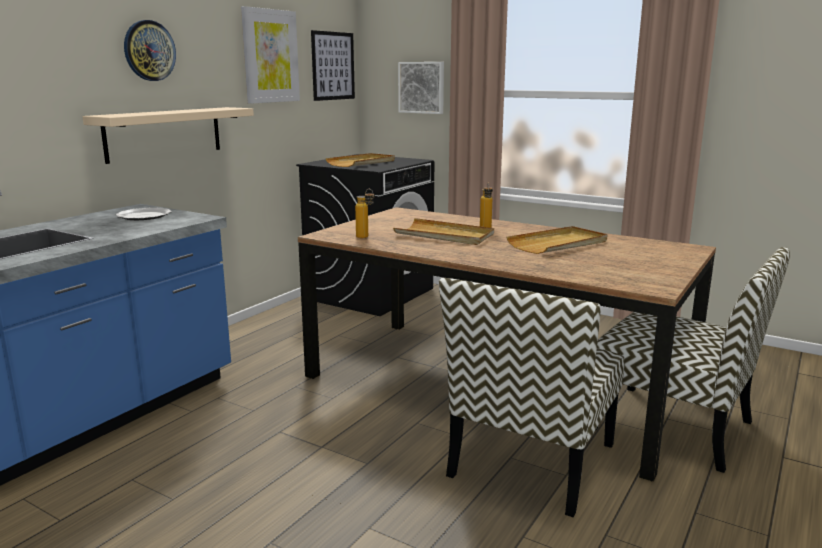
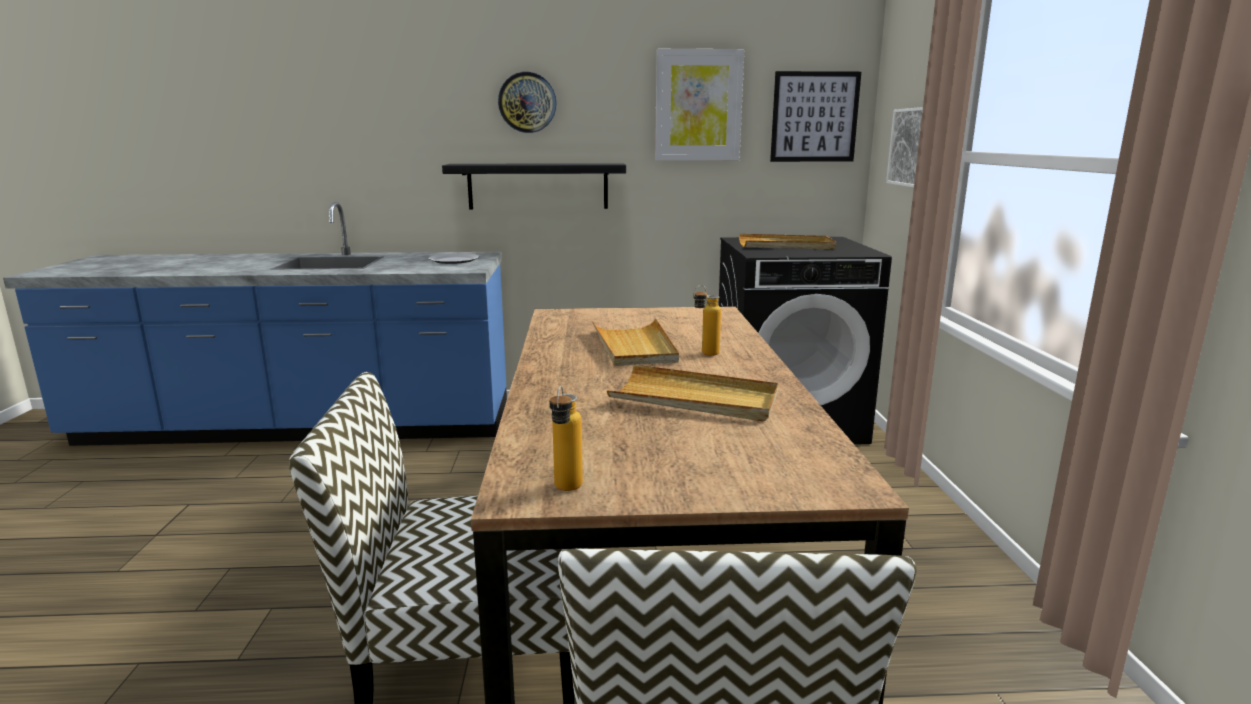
camera: 55 degrees right, 0 degrees up
(164, 133) = (538, 186): beige shelf -> black shelf
(365, 238) = (567, 325): bottle -> bottle (566, 491)

